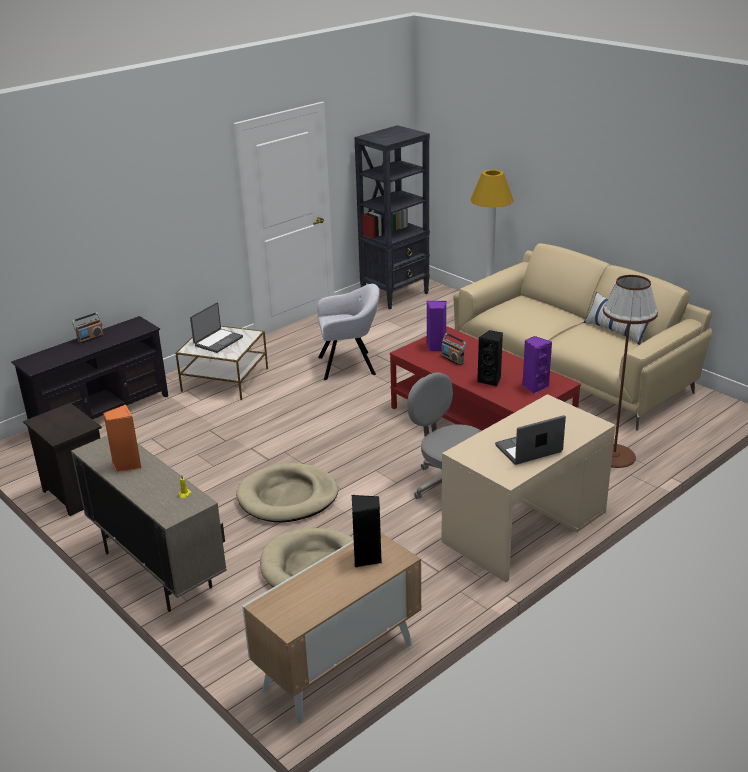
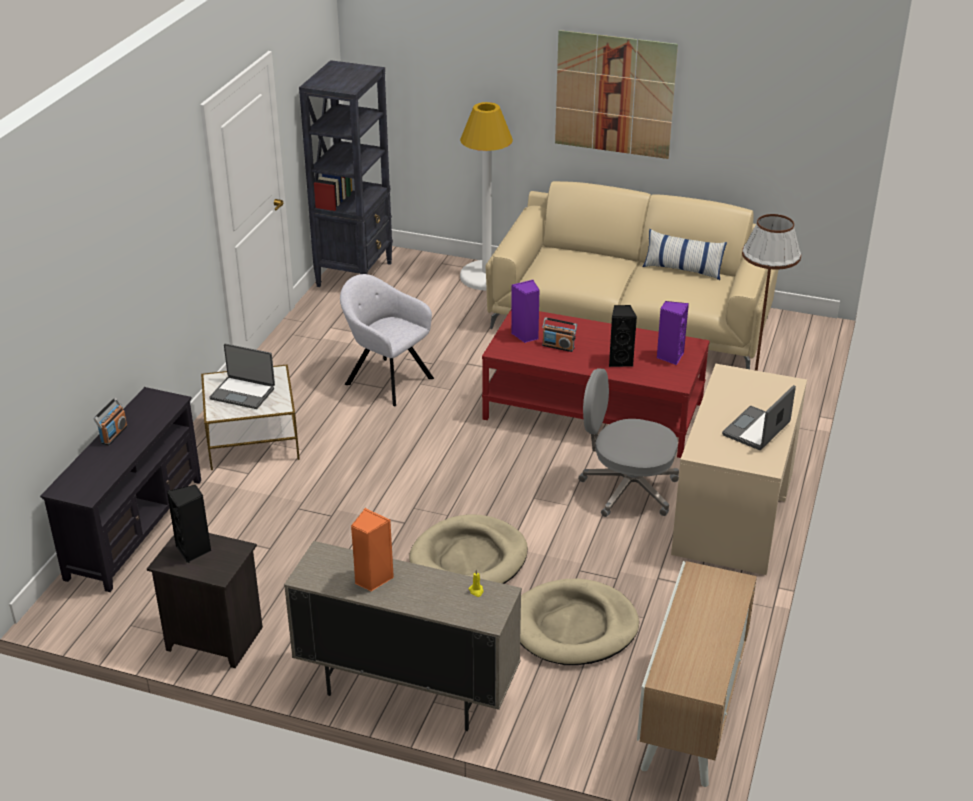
camera: 30 degrees left, 5 degrees up
(218, 341) = (243, 393): laptop -> laptop turned 105 degrees clockwise
(349, 365) = (386, 379): grey armchair -> grey armchair turned 105 degrees counterclockwise
(367, 558) = (708, 593): black speaker -> black speaker (194, 550)
(592, 174) = (614, 95): none -> picture

